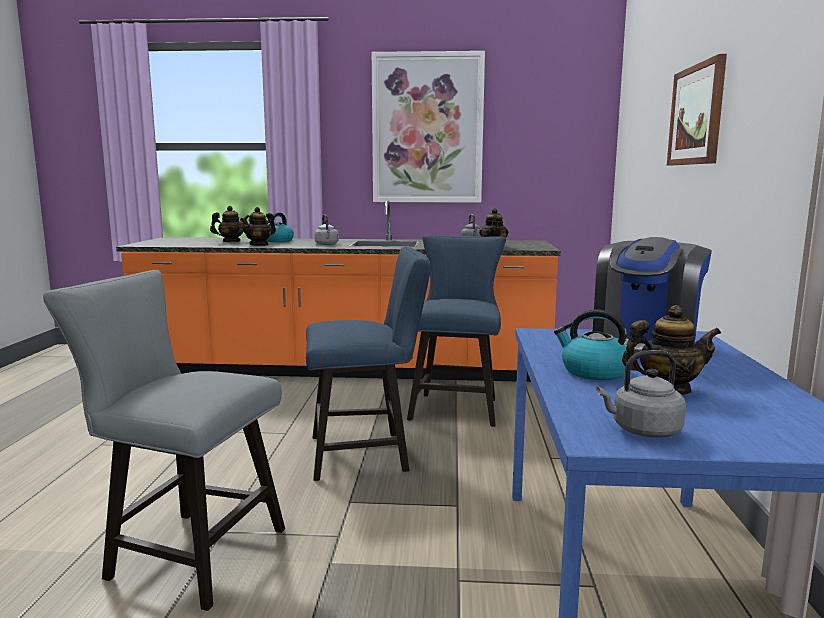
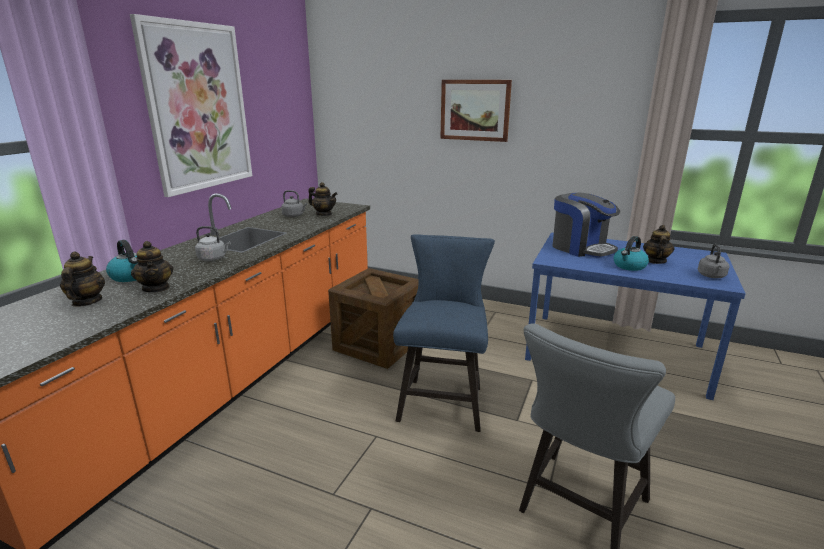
camera: 70 degrees left, 10 degrees up
(456, 406) = (378, 345): blue chair -> crate

